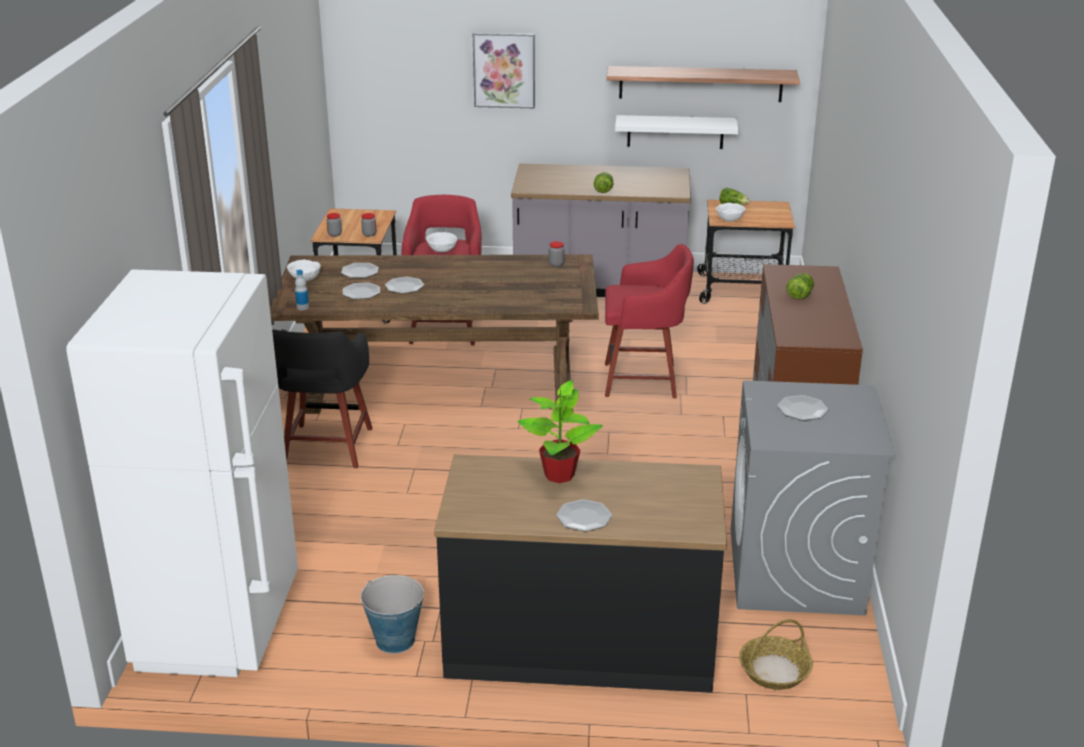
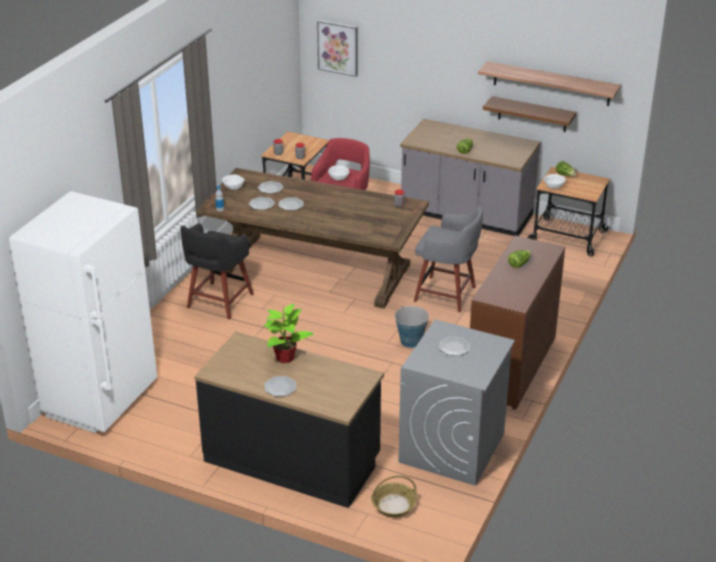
camera: 20 degrees right, 5 degrees up
(395, 640) = (190, 433): bucket -> bucket (410, 341)
(504, 70) = (416, 53): picture -> picture (338, 47)
(643, 381) = (447, 295): red stool -> grey stool
(675, 132) = (532, 114): white shelf -> brown shelf

